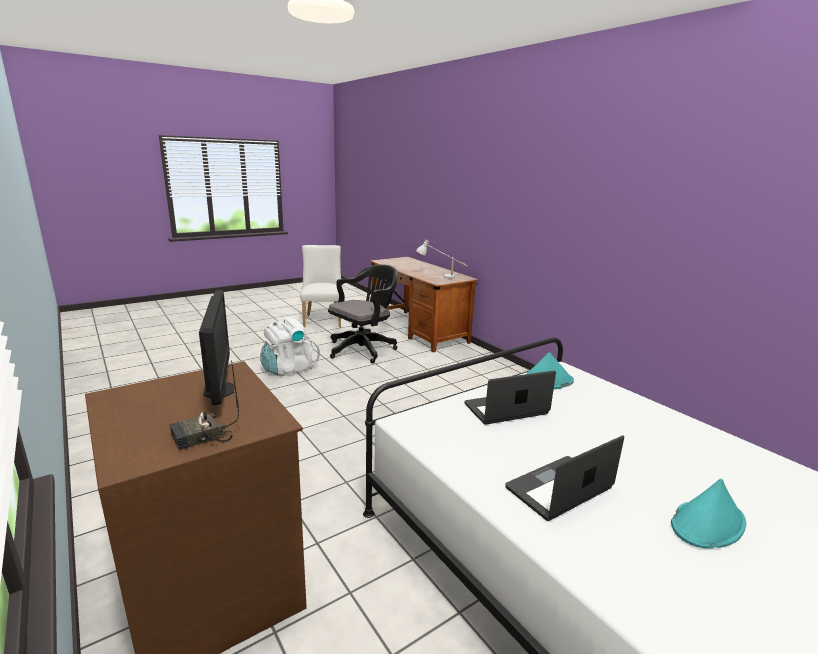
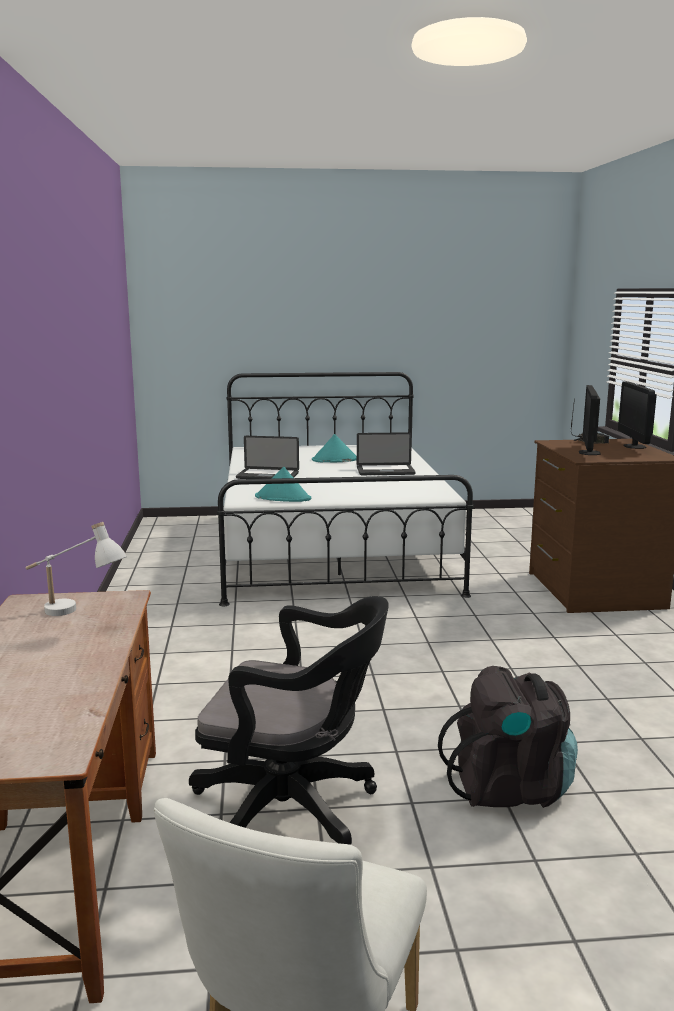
camera: 150 degrees left, 5 degrees down
(128, 433) = (634, 446): none -> monitor
(288, 369) = (510, 788): white backpack -> black backpack
(364, 349) = (293, 812): black office chair -> black office chair turned 150 degrees counterclockwise
(506, 409) = (354, 492): laptop -> laptop (267, 476)

